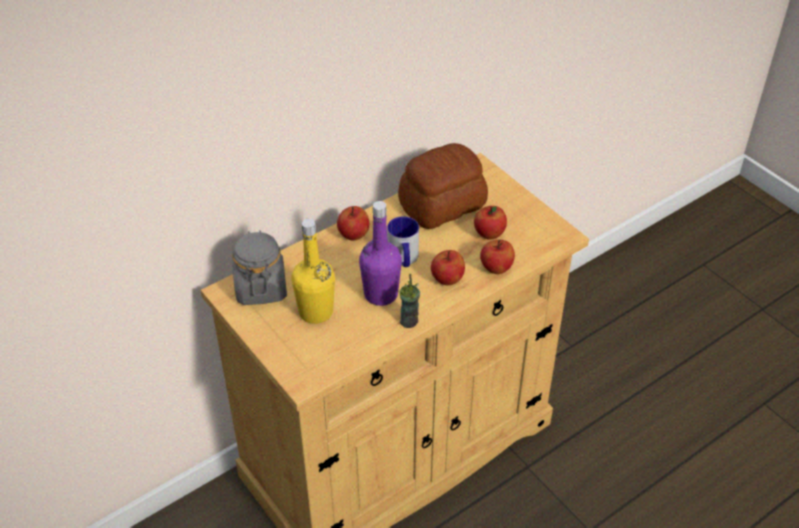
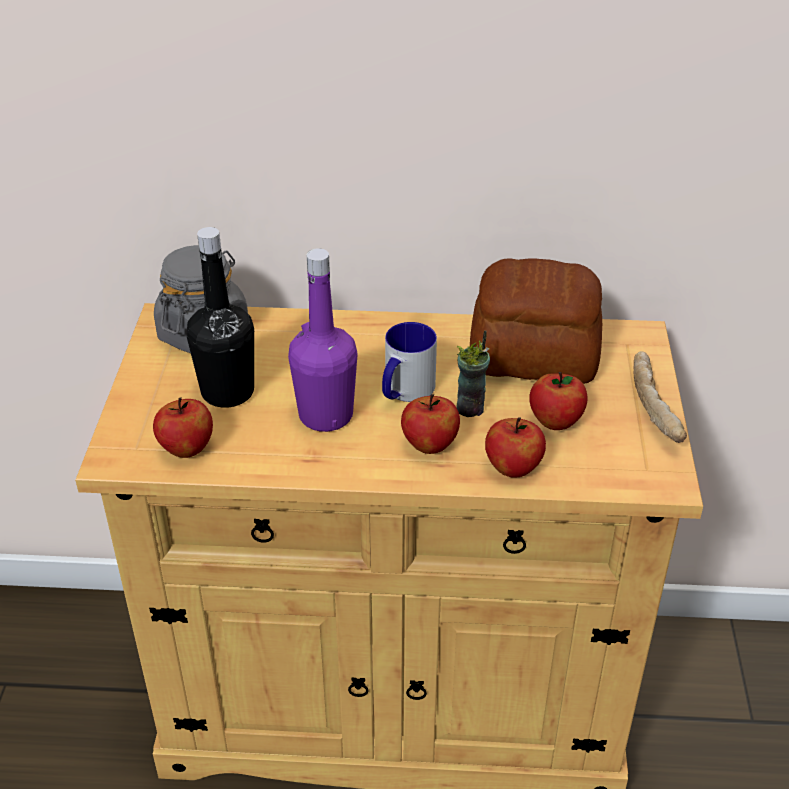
camera: 40 degrees right, 5 degrees down
(316, 312) = (227, 392): yellow bottle -> black bottle
(353, 235) = (378, 333): apple -> apple (186, 449)
(409, 321) = (320, 465): cup -> cup (471, 408)
(523, 201) = (656, 407): none -> bread

